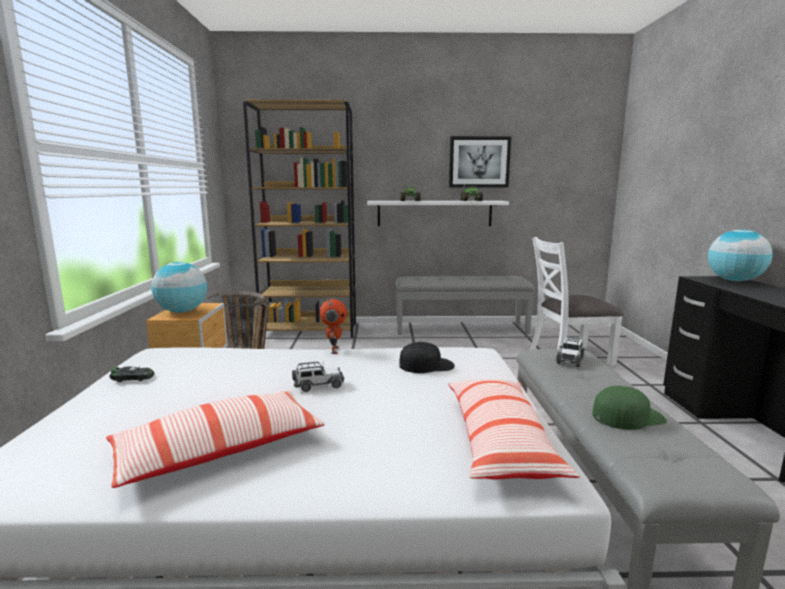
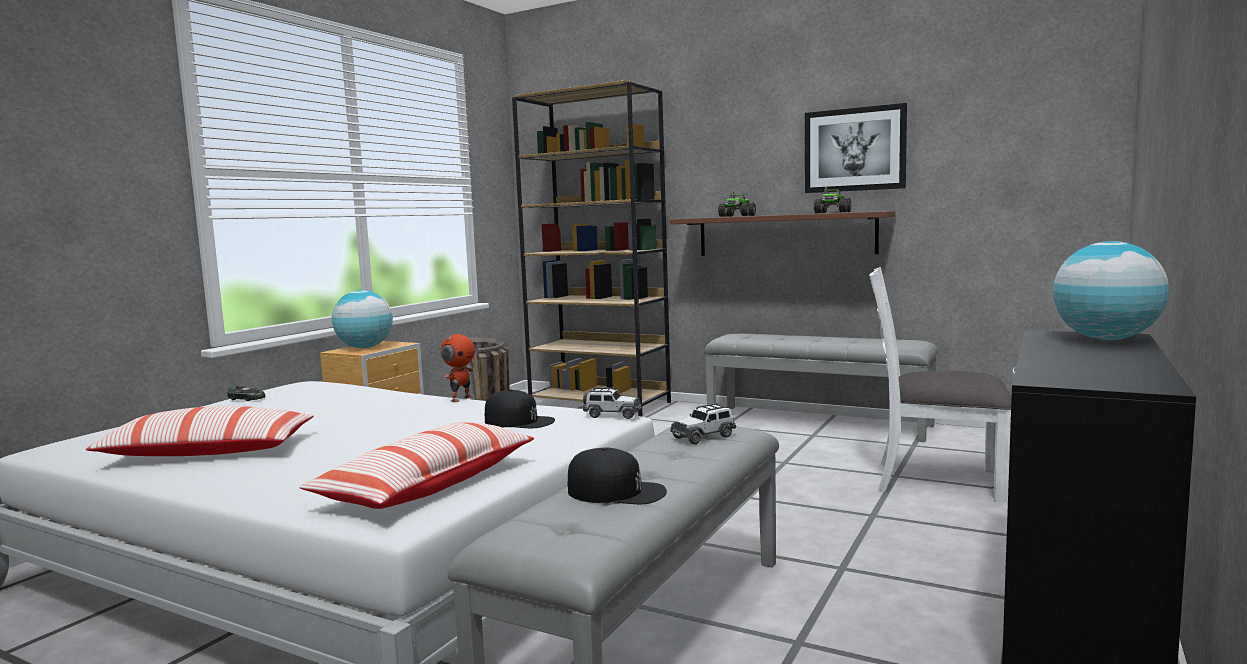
camera: 30 degrees right, 5 degrees down
(318, 385) = (373, 422): toy car -> toy car (612, 415)
(434, 213) = (785, 235): white shelf -> brown shelf
(627, 416) = (616, 491): green cap -> black cap

